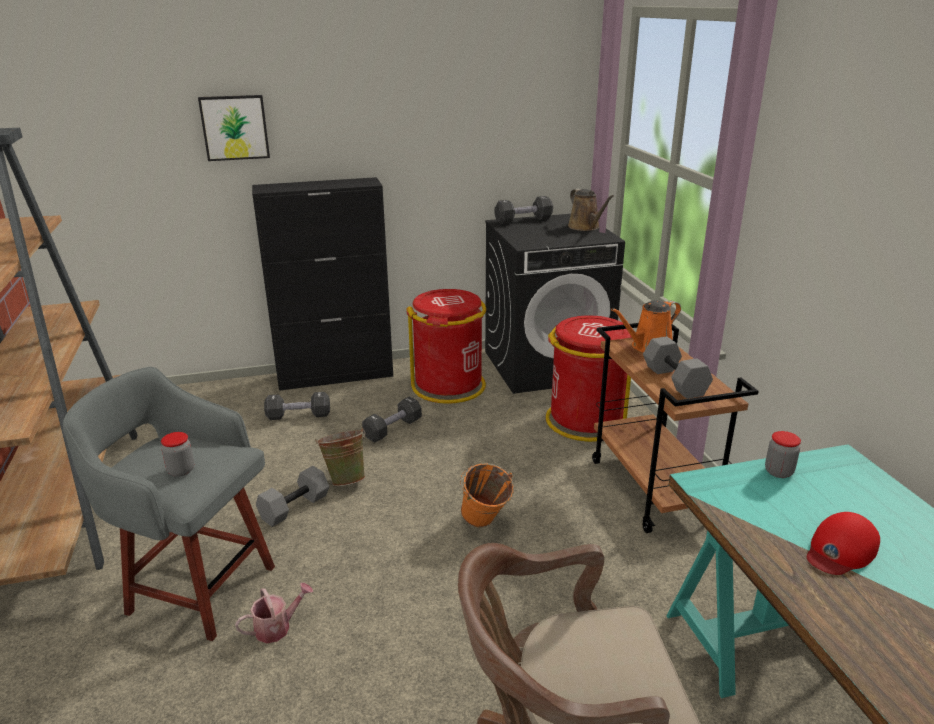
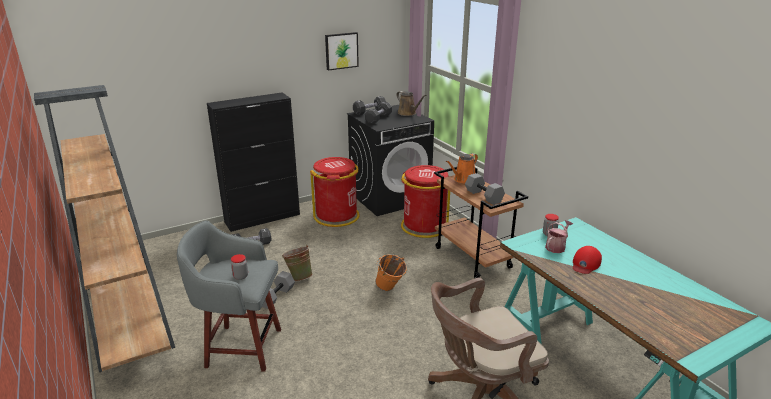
camera: 15 degrees left, 0 degrees up
(235, 127) = (194, 68): picture -> picture (341, 50)
(277, 627) = (298, 358): watering can -> watering can (556, 246)
(393, 429) = (314, 245): black dumbbell -> black dumbbell (378, 119)

